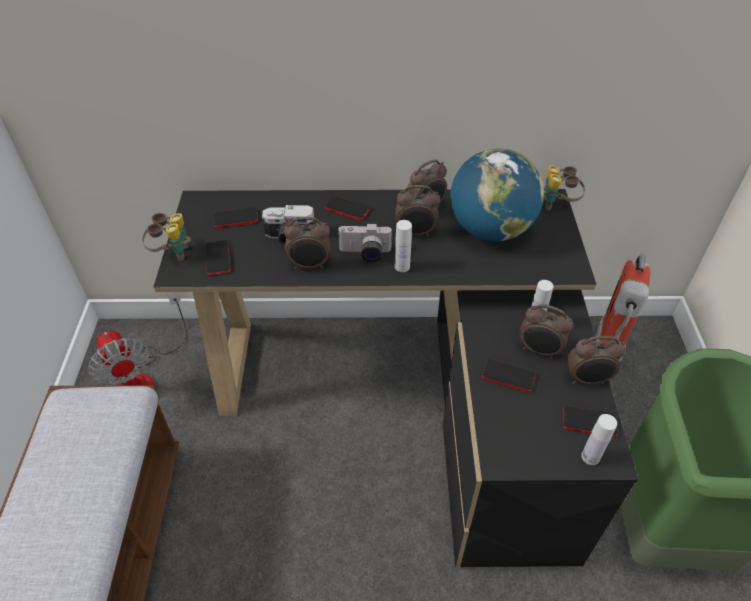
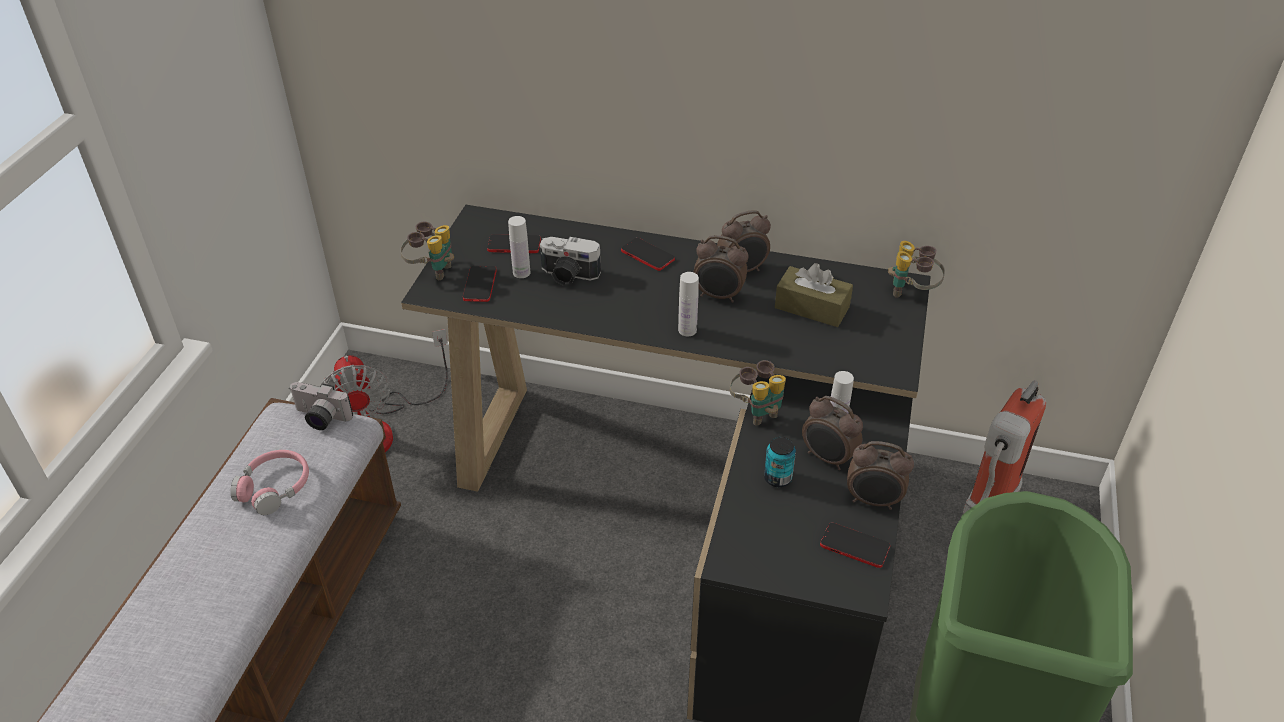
camera: 15 degrees right, 5 degrees down
(76, 471) = (274, 487): none -> pink headphones
(309, 265) = (580, 310): alarm clock -> none
(365, 254) = (649, 308): camera -> camera (319, 418)
(470, 321) = (757, 410): none -> binoculars
(490, 230) = (812, 307): globe -> brown tissue box
(508, 376) = (777, 478): phone -> can
(590, 457) = (839, 581): white bottle -> white bottle (521, 273)

